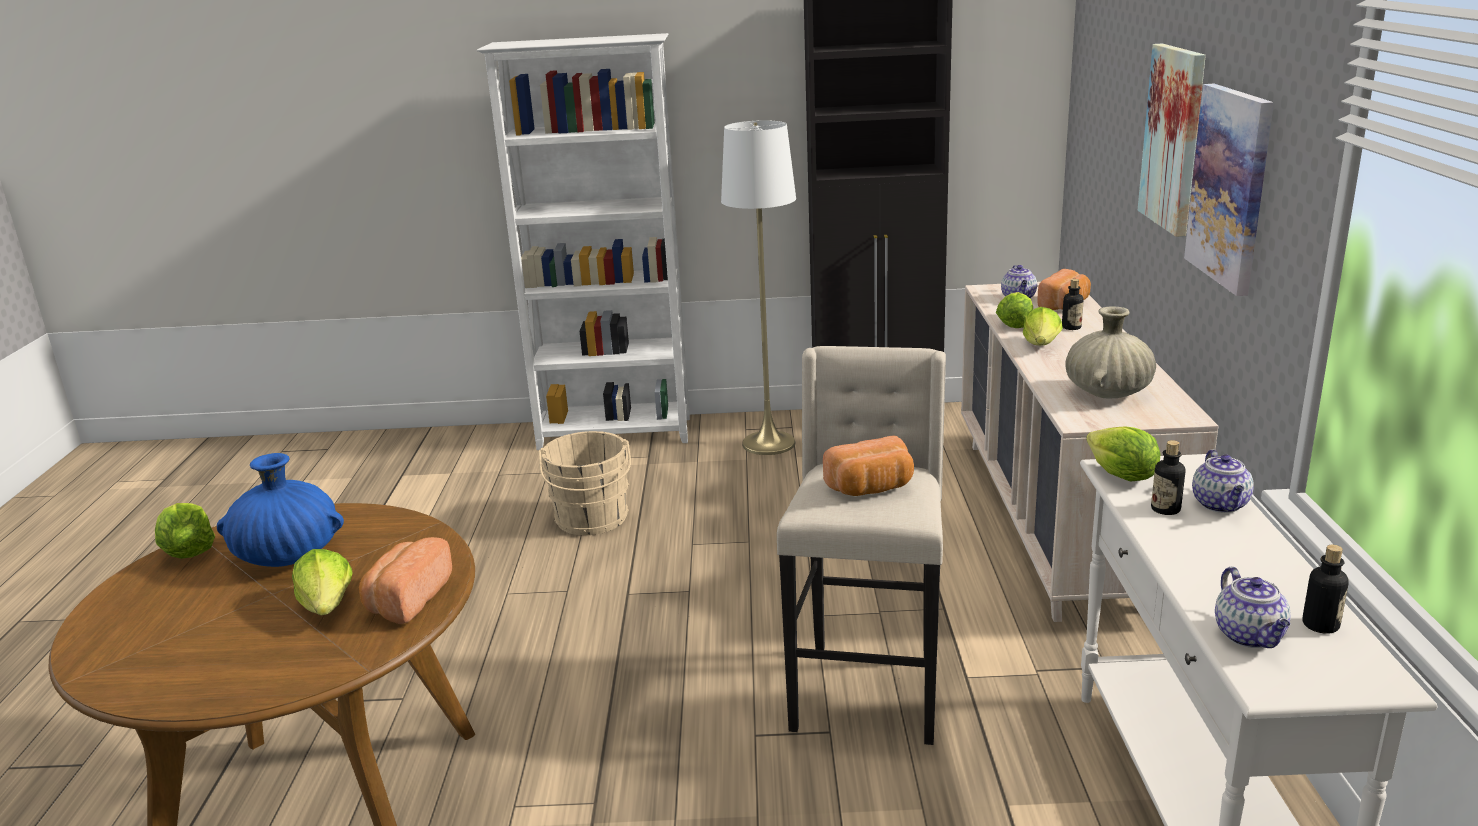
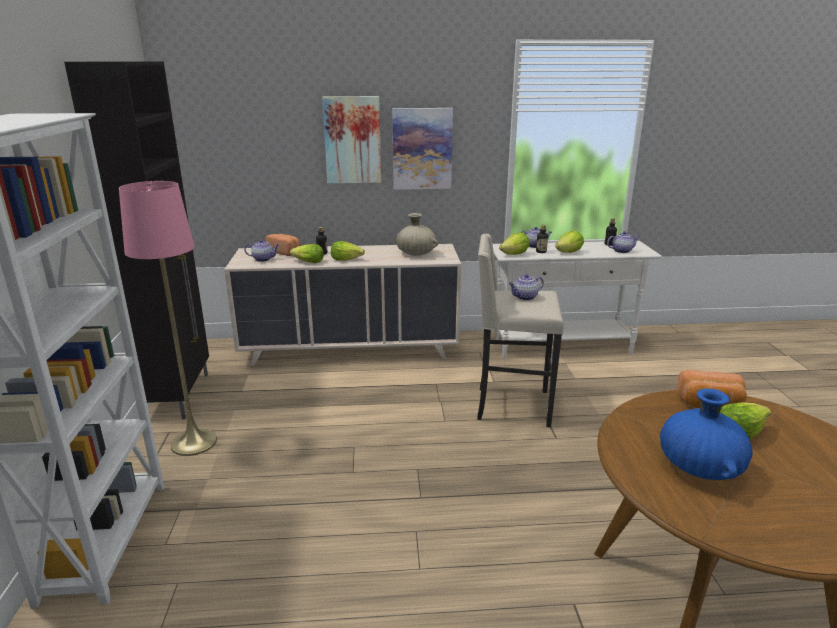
camera: 95 degrees left, 0 degrees up
(189, 552) = (733, 530): lettuce -> lettuce (569, 252)
(591, 521) = (300, 532): beige bucket -> none
(768, 443) = (194, 442): white floor lamp -> pink floor lamp
(871, 488) = (525, 297): bread -> teapot

